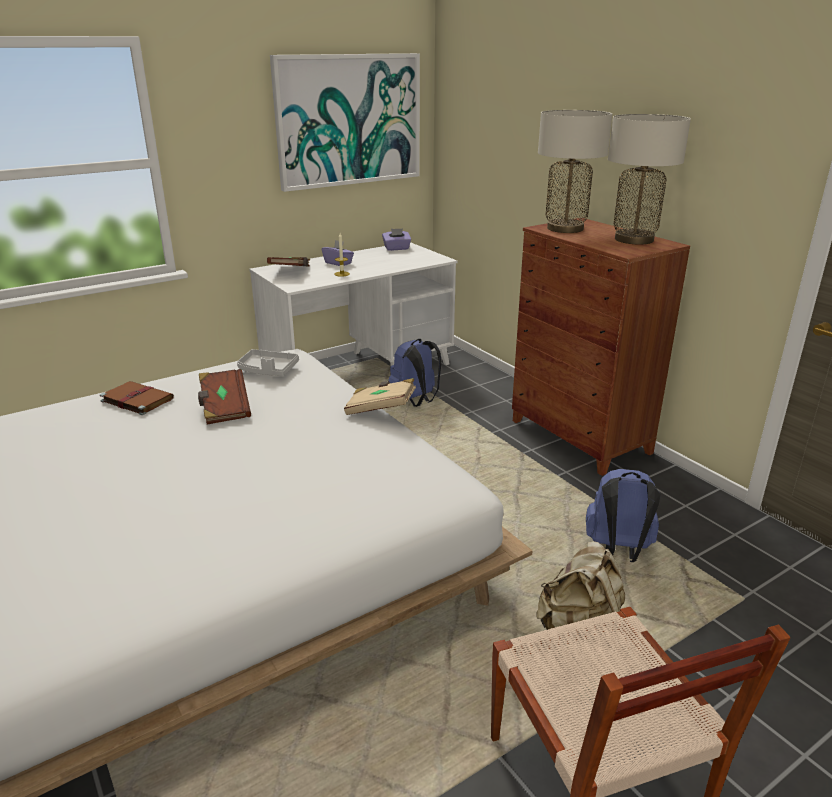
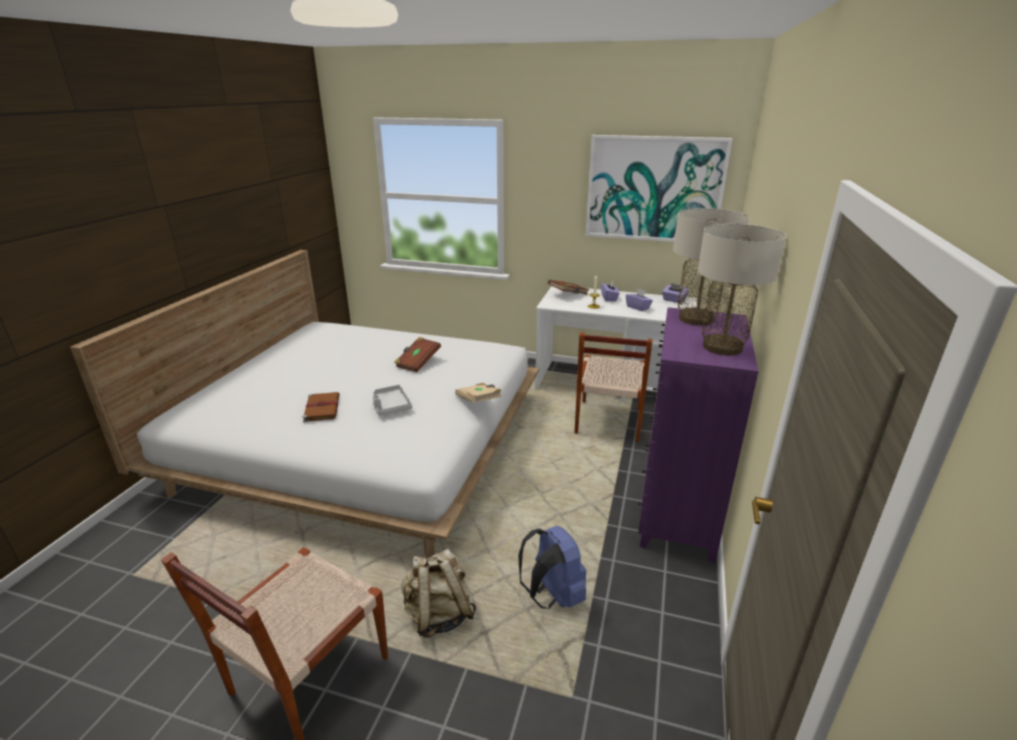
camera: 50 degrees right, 0 degrees up
(136, 400) = (397, 340): brown book -> brown book (322, 408)
(268, 370) = (475, 352): grey tray -> grey tray (390, 406)
(382, 263) = (638, 307): none -> purple tissue box
(415, 401) = (608, 422): blue backpack -> chair
(578, 438) = (675, 512): brown dresser -> purple dresser

